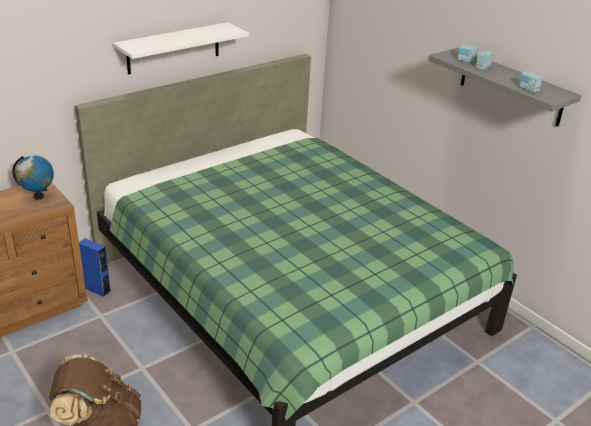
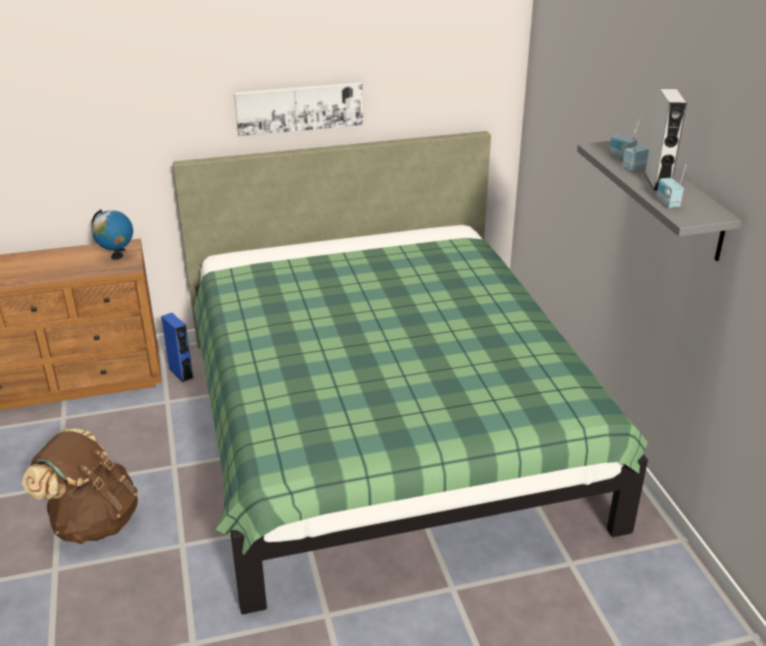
camera: 25 degrees right, 0 degrees up
(173, 48) = (299, 108): white shelf -> picture
(506, 75) = (657, 181): none -> grey speaker

